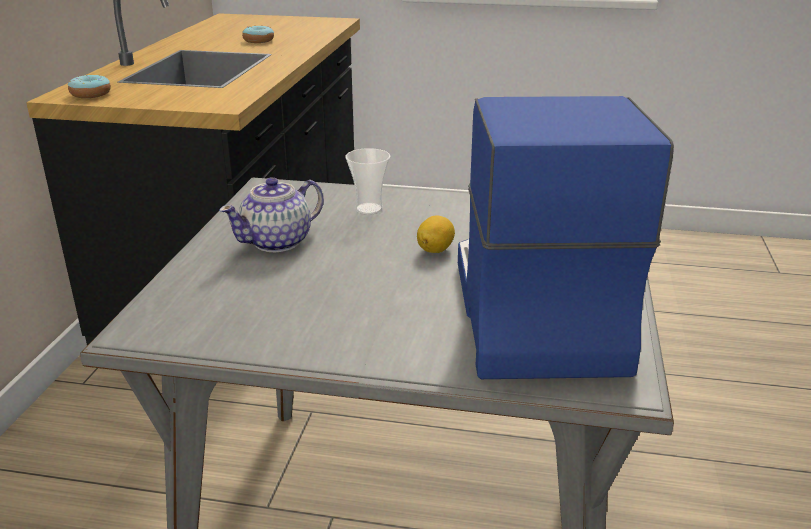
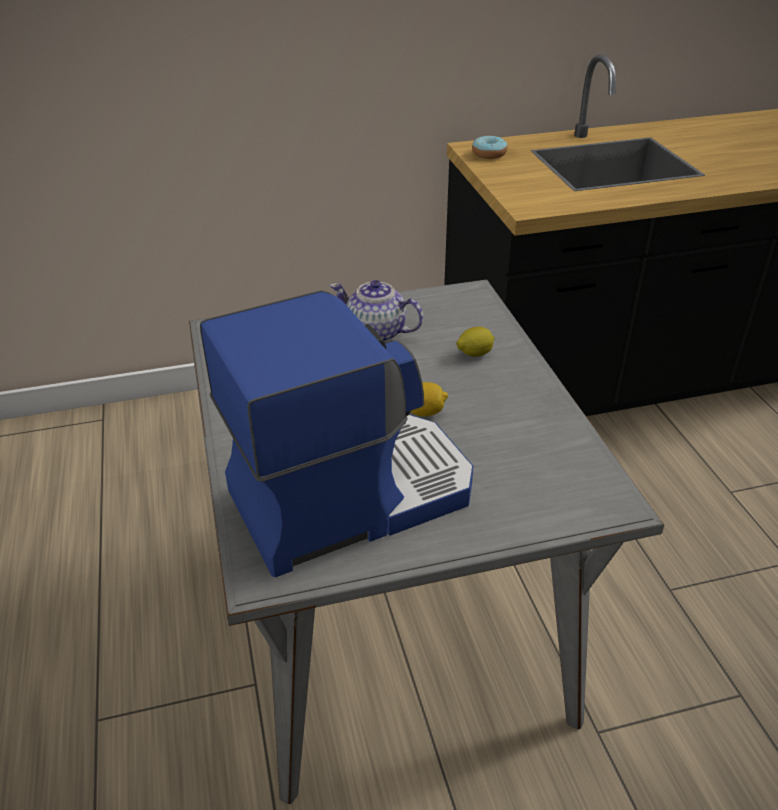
camera: 65 degrees right, 10 degrees up
(258, 41) = (738, 155): donut -> none
(369, 209) = (474, 354): cup -> lemon

